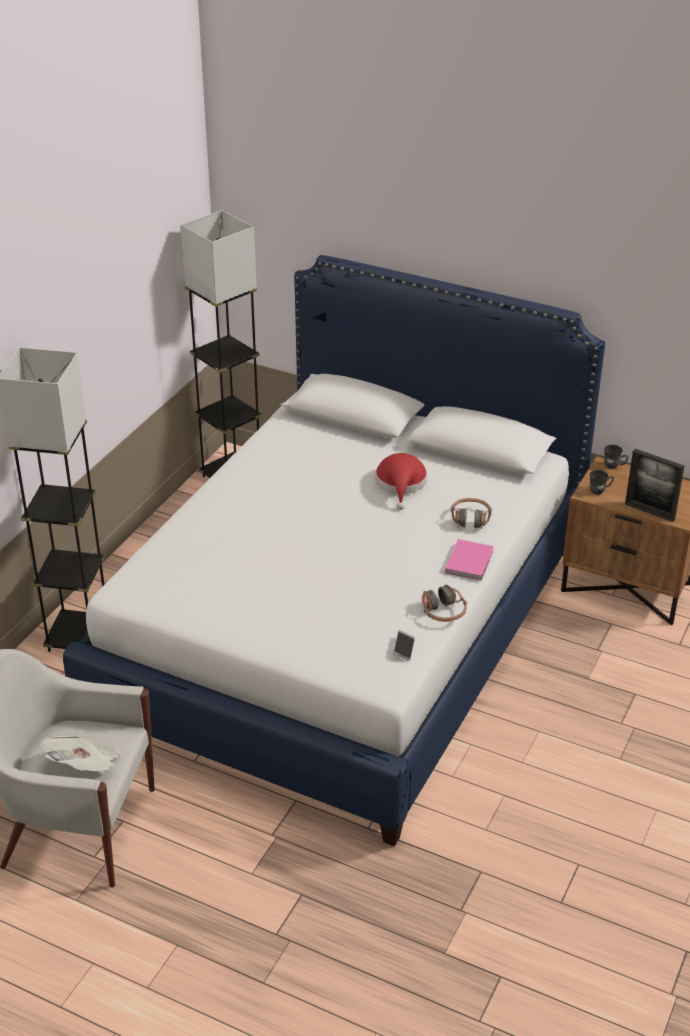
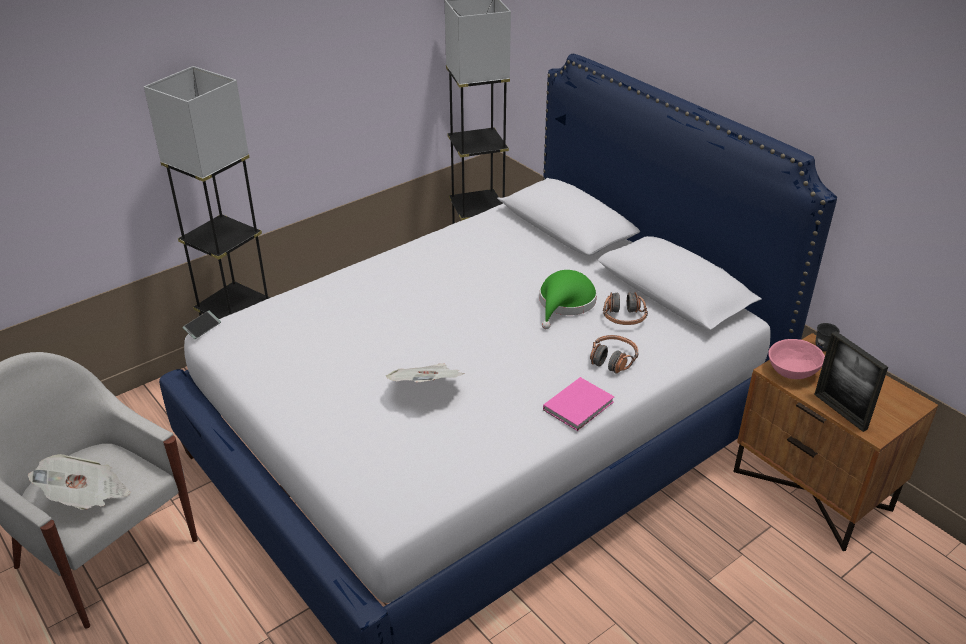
camera: 25 degrees right, 0 degrees up
(342, 584) = (427, 389): none -> newspaper
(401, 484) = (565, 303): red hat -> green hat
(404, 648) = (436, 481): phone -> phone (202, 328)
(443, 612) = (509, 454): headphones -> headphones (624, 317)
(600, 490) = (793, 371): grey mug -> pink bowl

